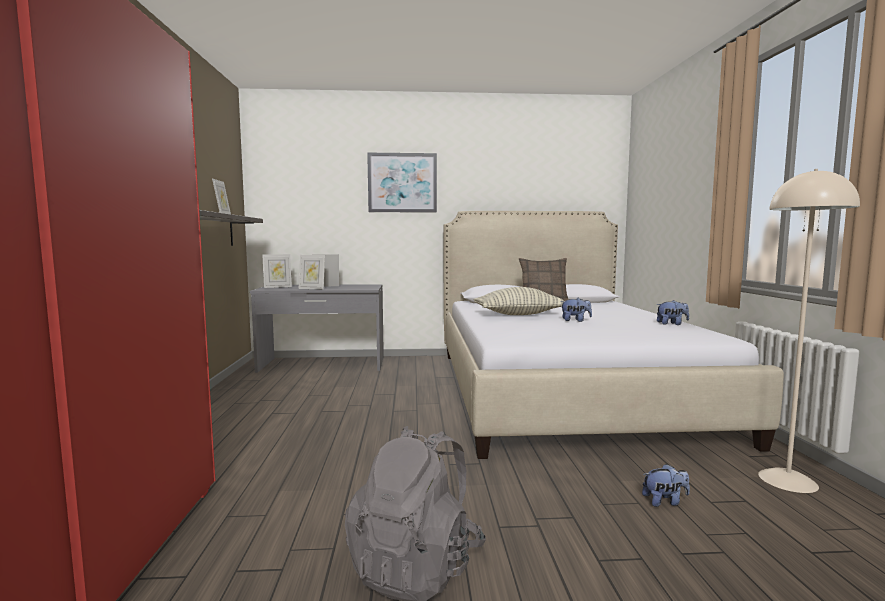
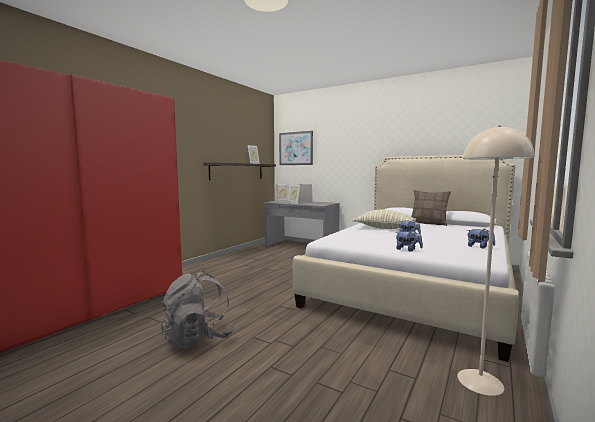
camera: 35 degrees right, 0 degrees up
(402, 183) = (353, 140): picture -> picture (295, 148)
(665, 501) = (358, 358): plush toy -> plush toy (408, 250)

